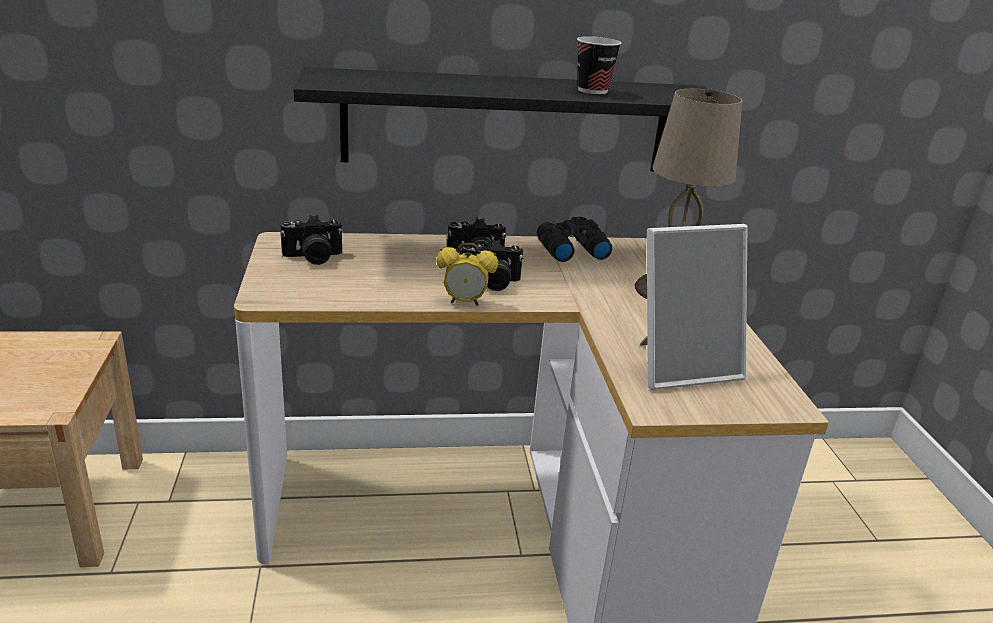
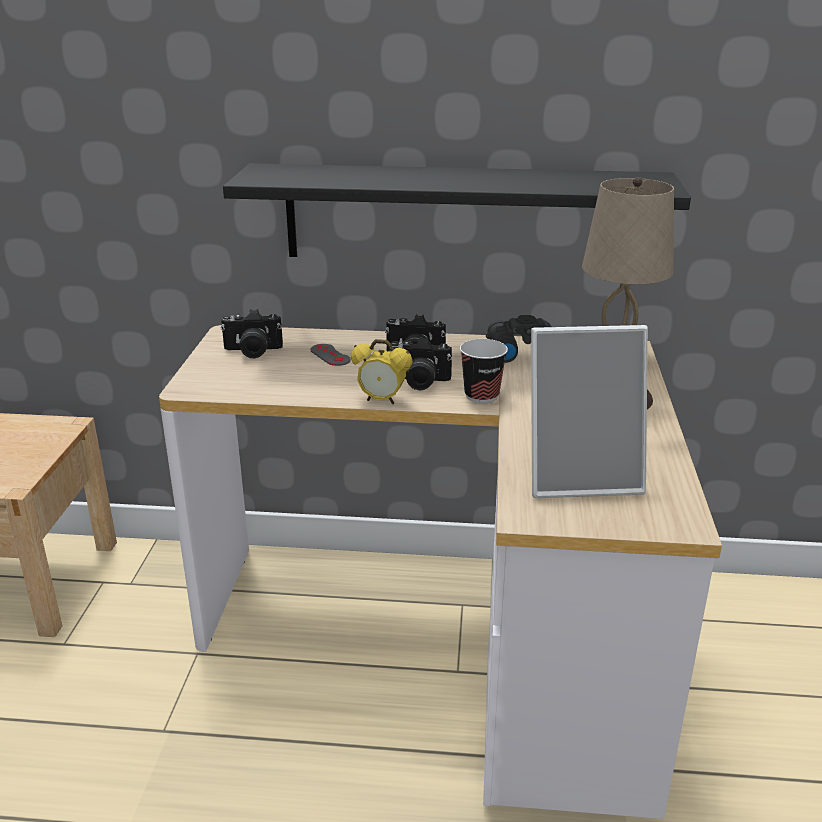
camera: 15 degrees right, 0 degrees up
(393, 259) = (330, 355): none -> grey game controller
(592, 90) = (534, 181): cup -> cup (481, 395)

